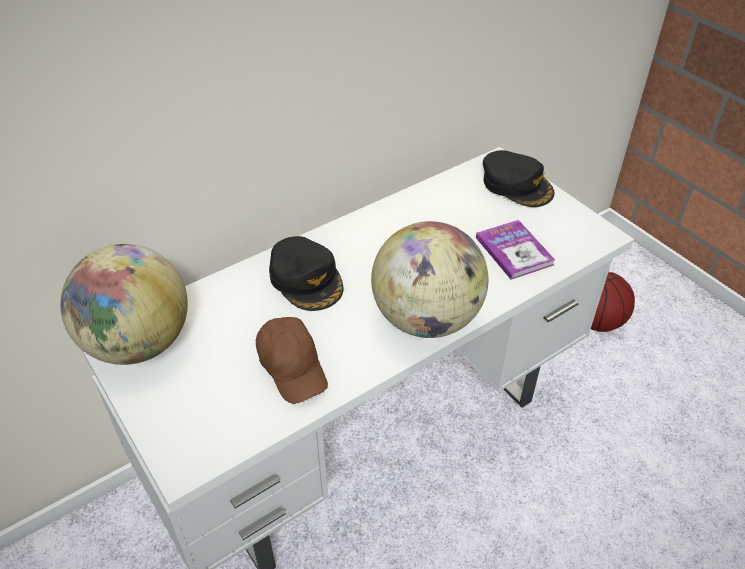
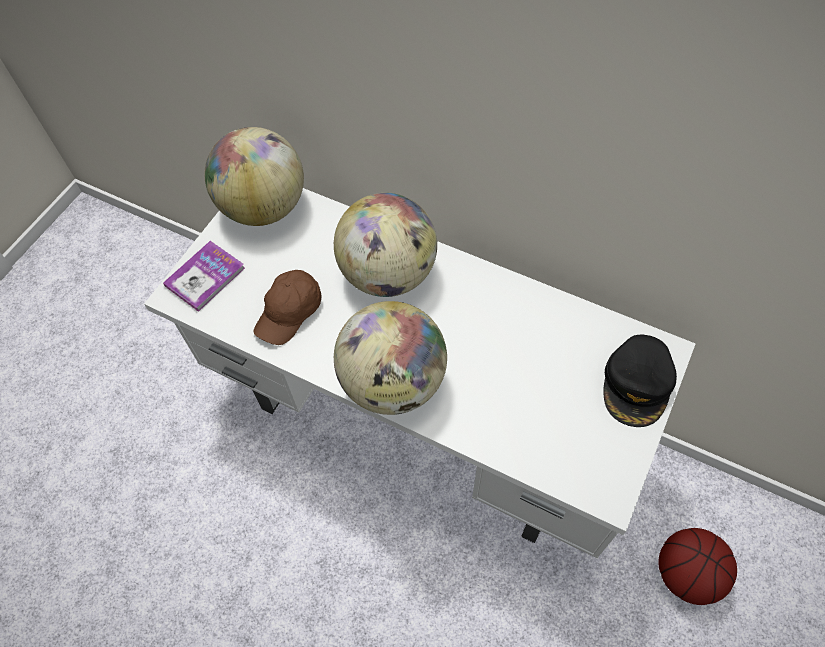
camera: 65 degrees right, 15 degrees up
(307, 279) = (388, 274): black cap -> globe
(514, 251) = (528, 420): book -> book (205, 277)

